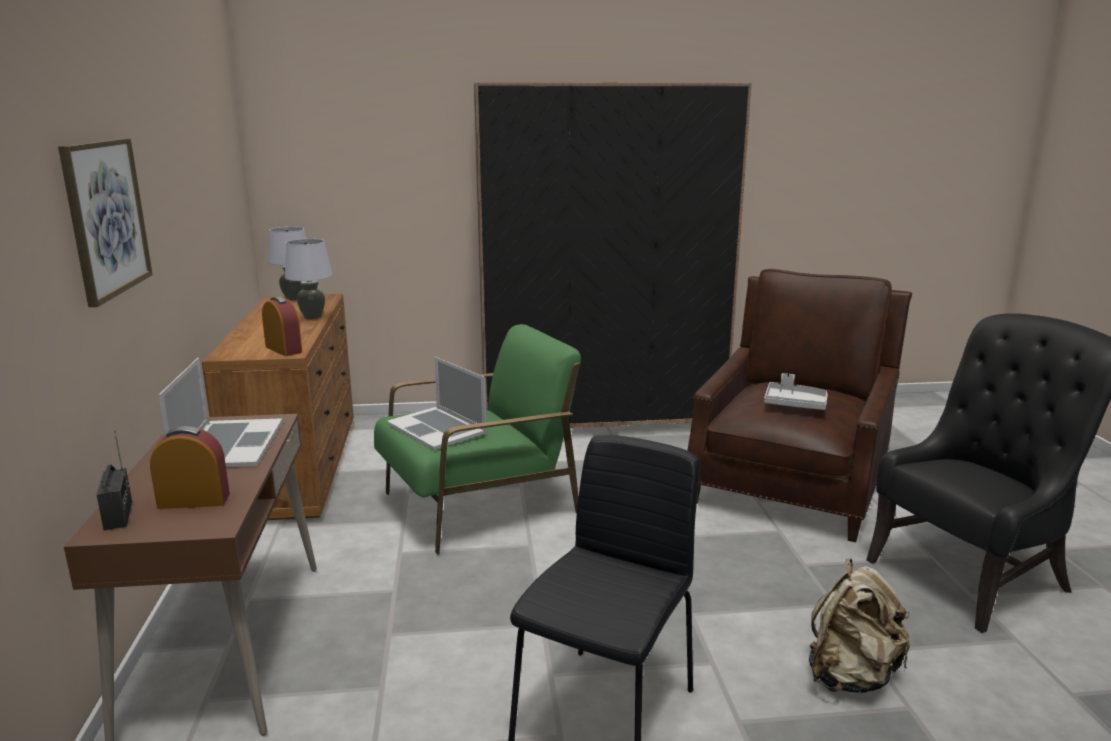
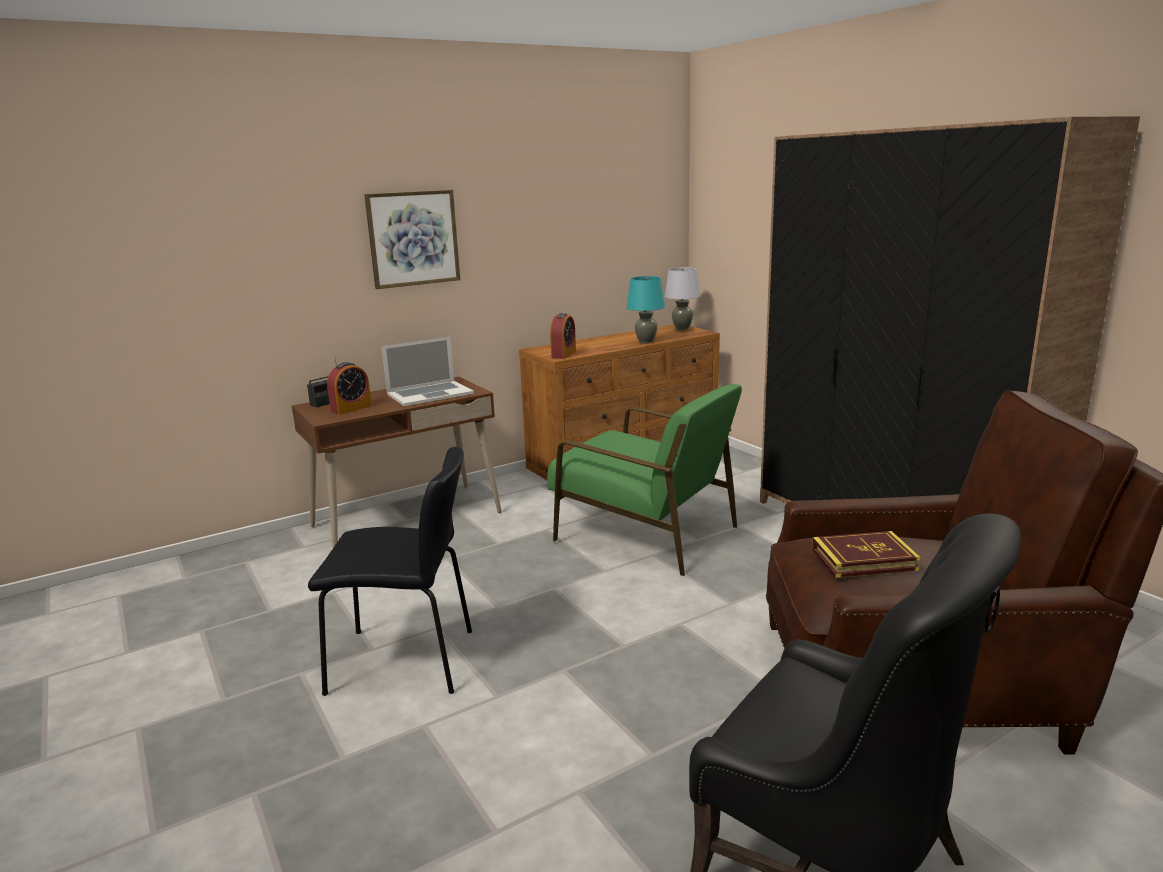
camera: 65 degrees right, 0 degrees up
(194, 501) = (351, 408): alarm clock -> alarm clock turned 75 degrees clockwise
(312, 317) = (646, 342): grey table lamp -> turquoise table lamp
(437, 428) = (607, 447): laptop -> none
(794, 404) = (864, 560): grey tray -> book
(851, 676) = (526, 783): beige backpack -> none

